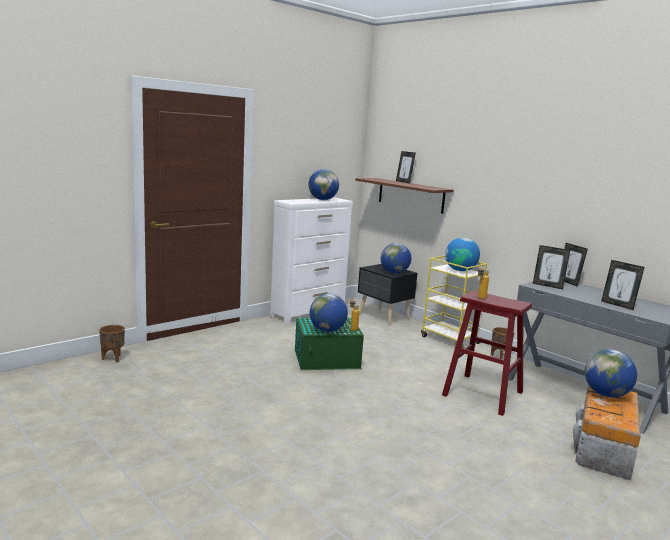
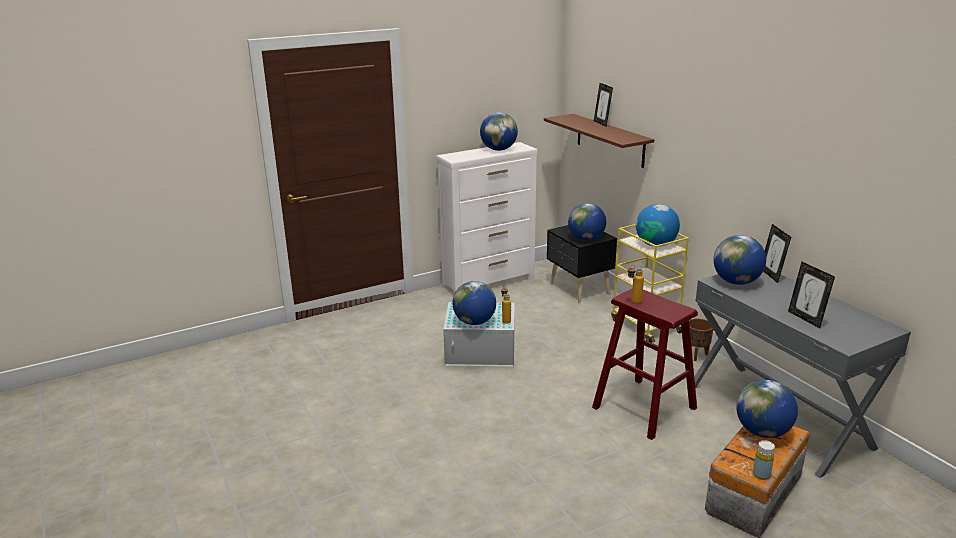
camera: 15 degrees right, 10 degrees up
(113, 358) = (255, 342): brown planter -> none
(327, 359) = (481, 351): green storage box -> white storage box
(548, 286) = (736, 282): picture frame -> globe
(628, 423) = (761, 475): none -> yellow bottle

